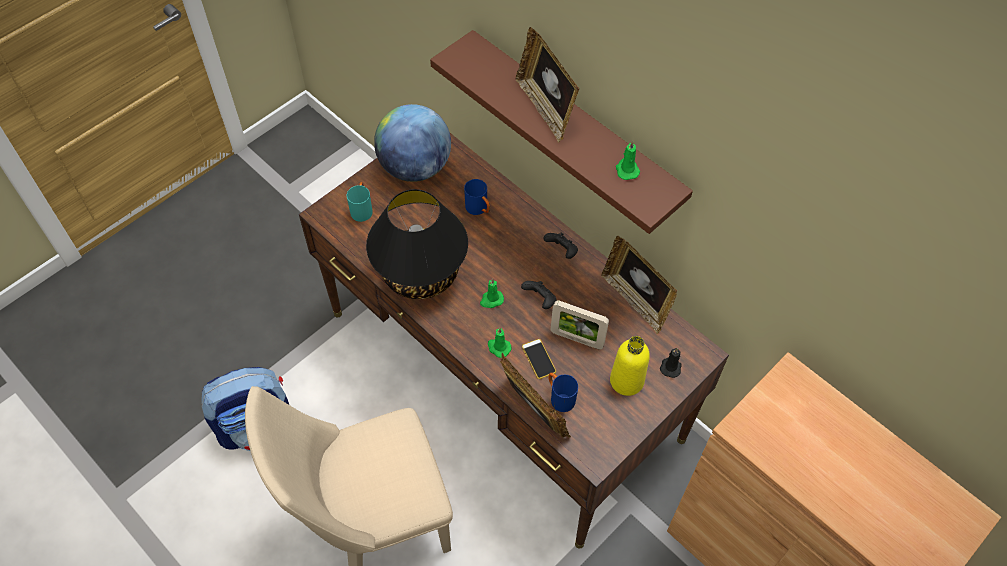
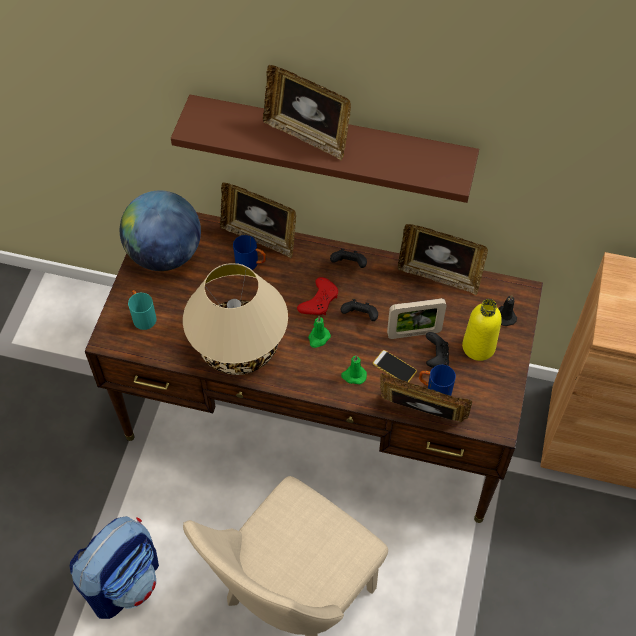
camera: 30 degrees left, 0 degrees up
(419, 273) = (238, 347): black table lamp -> beige table lamp
(502, 190) = (260, 237): none -> picture frame
(514, 269) = (319, 300): none -> red game controller
(581, 370) = (436, 358): none -> black game controller
(626, 169) = (414, 156): green candle -> none

